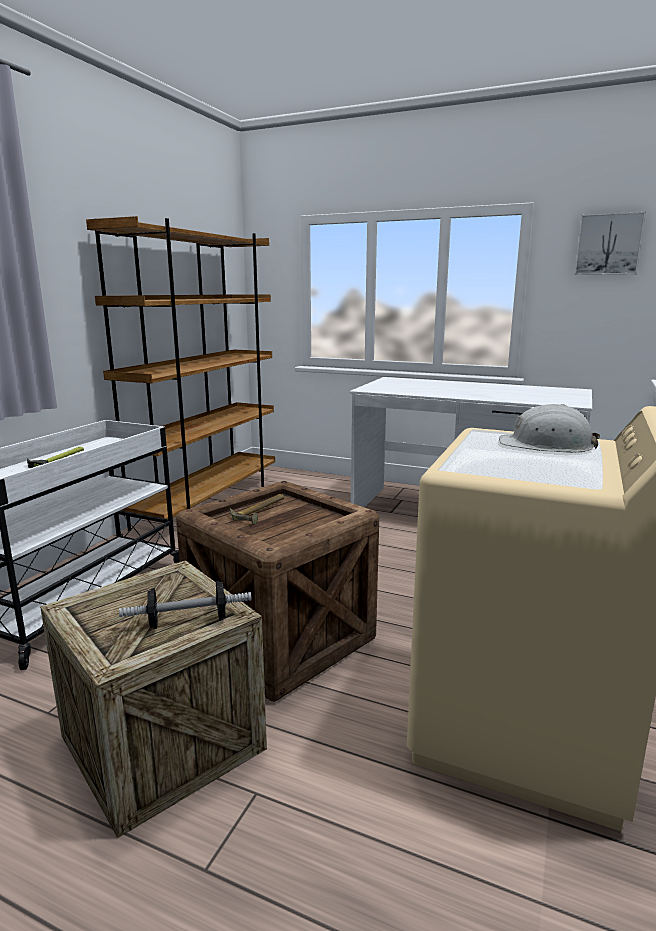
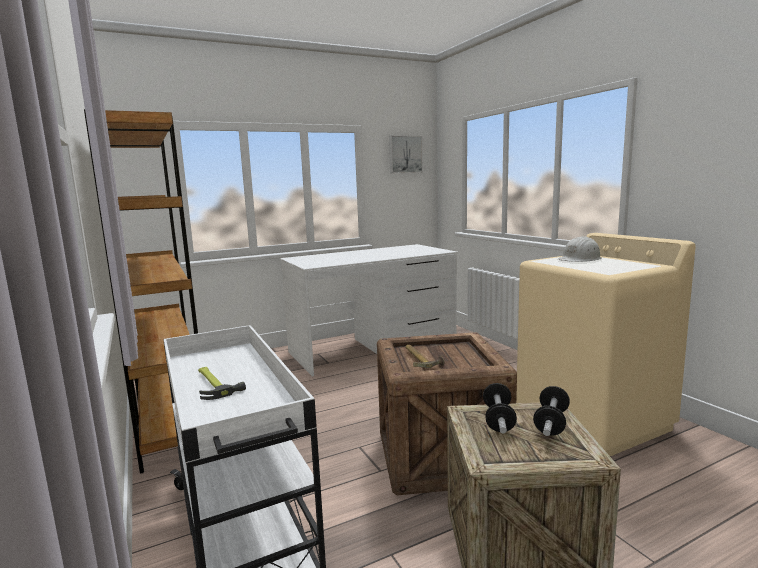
camera: 50 degrees left, 5 degrees down
(172, 591) = (498, 419): none -> dumbbell

